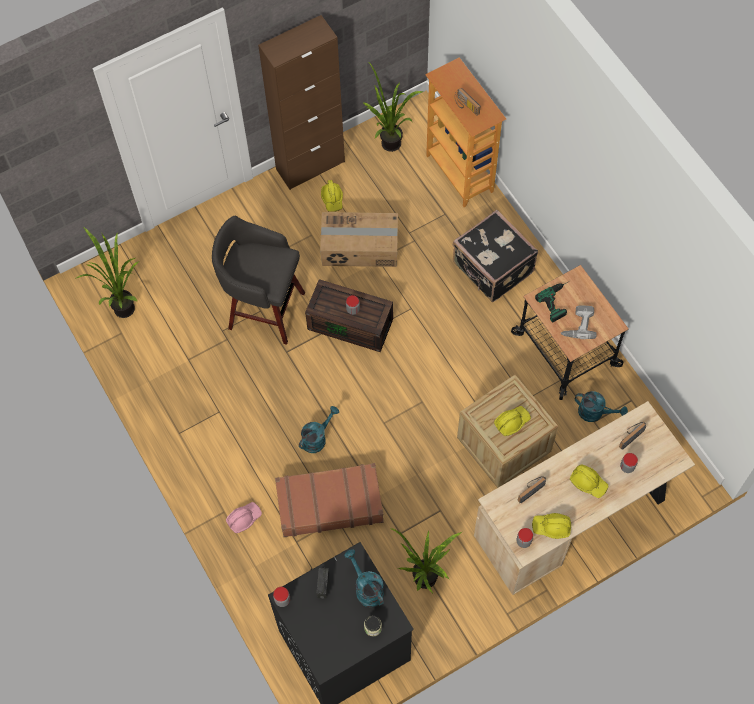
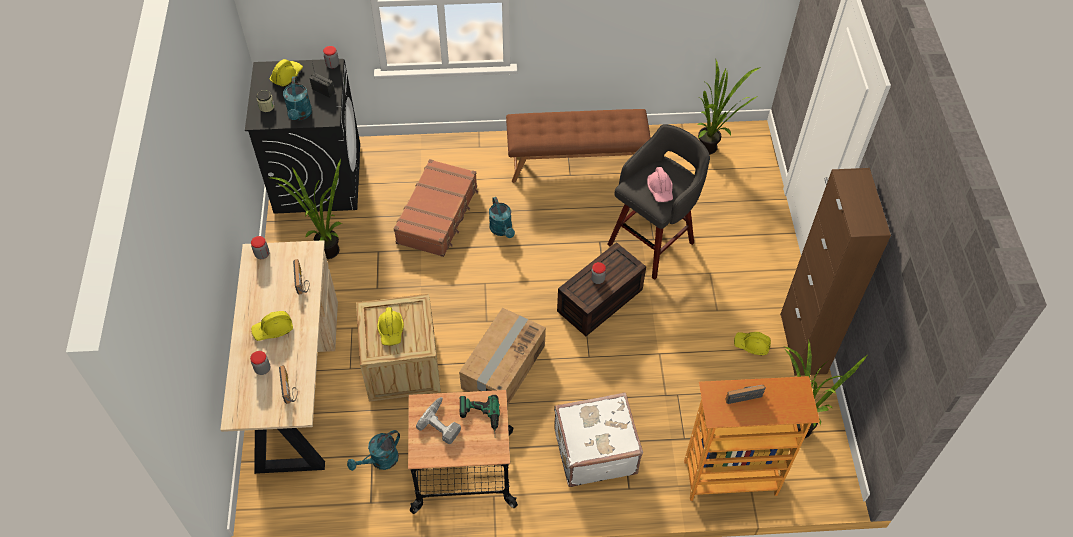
camera: 115 degrees right, 10 degrees down
(200, 413) = (576, 162): none -> brown bench
(244, 518) = (465, 157): pink hard hat -> pink hard hat (660, 190)
(360, 247) = (681, 344): cardboard box -> cardboard box (502, 367)
(366, 588) = (300, 115): turquoise watering can -> turquoise watering can turned 90 degrees clockwise
(492, 269) = (594, 450): black suitcase -> white suitcase
(551, 527) = (257, 280): yellow hard hat -> yellow hard hat (287, 76)

